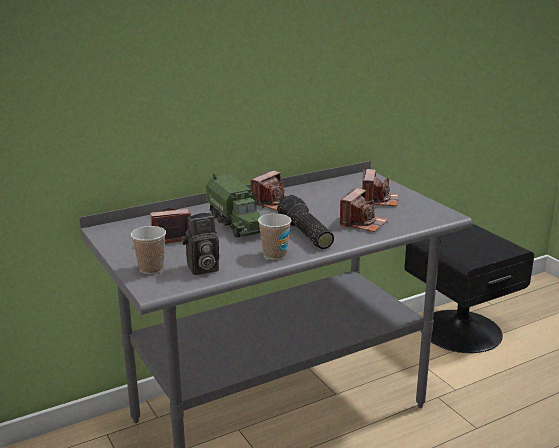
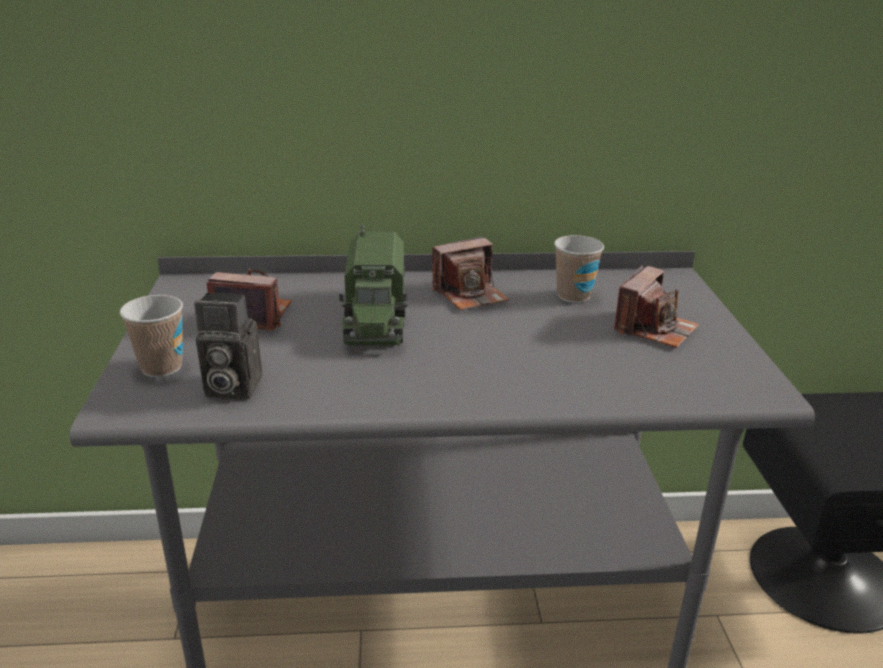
camera: 25 degrees right, 5 degrees up
(274, 255) = (369, 393): cup -> cup (573, 296)
(304, 234) = (459, 363): flashlight -> none
(362, 223) = (582, 368): camera -> none

